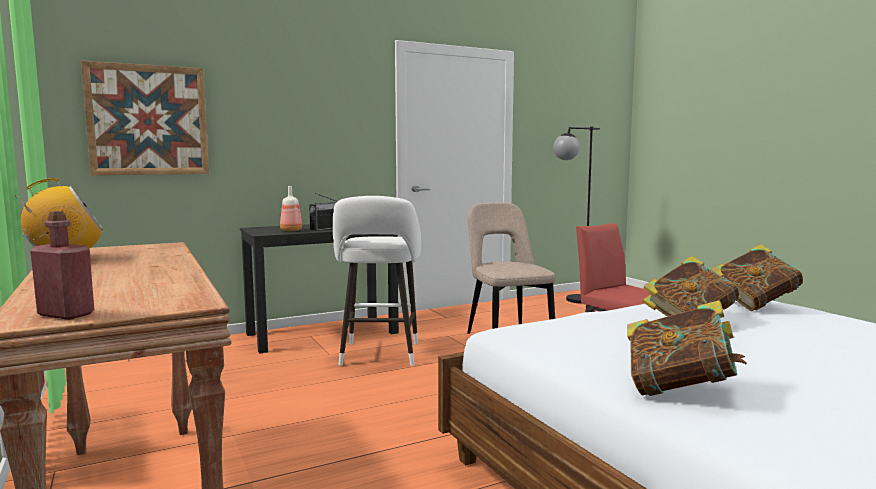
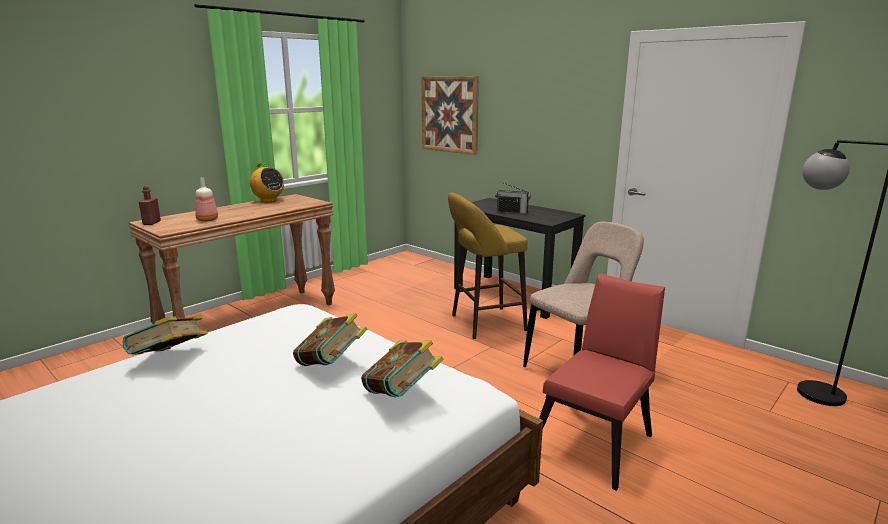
camera: 70 degrees right, 10 degrees up
(291, 230) = (489, 208): bottle -> bottle (206, 220)
(379, 356) = (484, 323): white stool -> yellow stool

